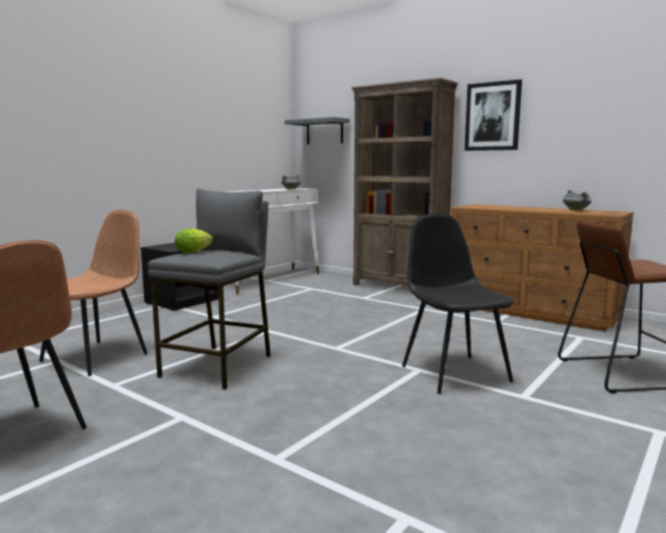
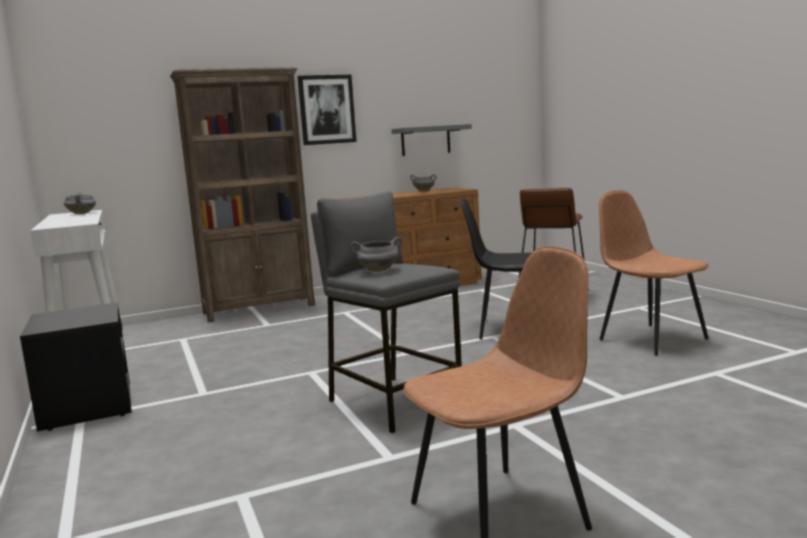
camera: 60 degrees left, 0 degrees up
(97, 357) = (265, 468): brown chair -> brown chair (650, 339)
(195, 252) = (378, 271): lettuce -> grey cooking pot
(324, 132) = (91, 128): grey shelf -> grey shelf (425, 140)

